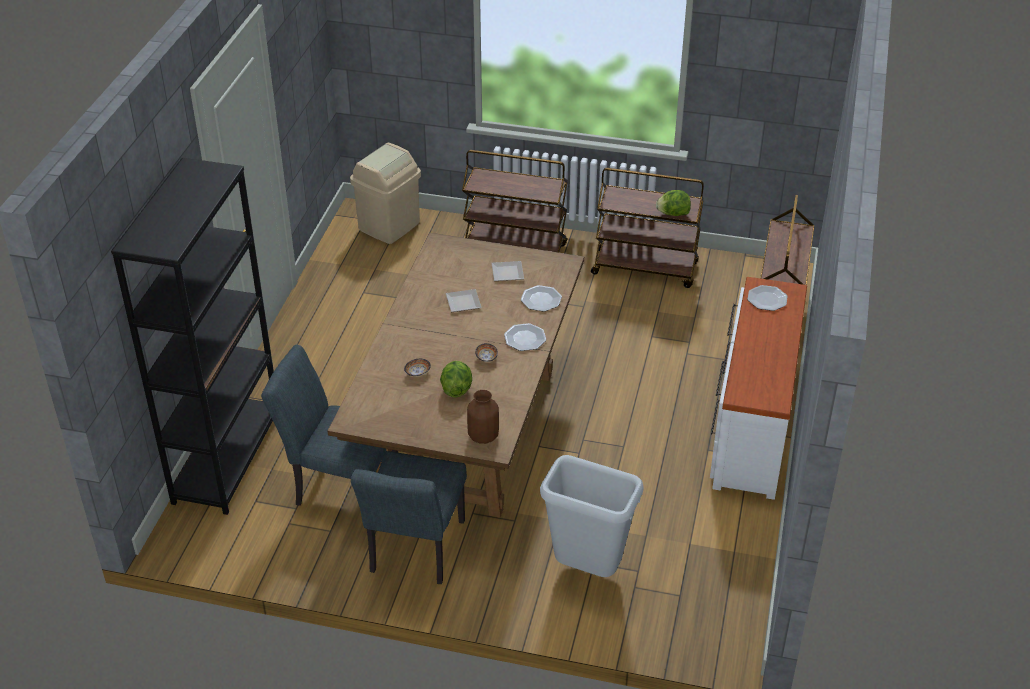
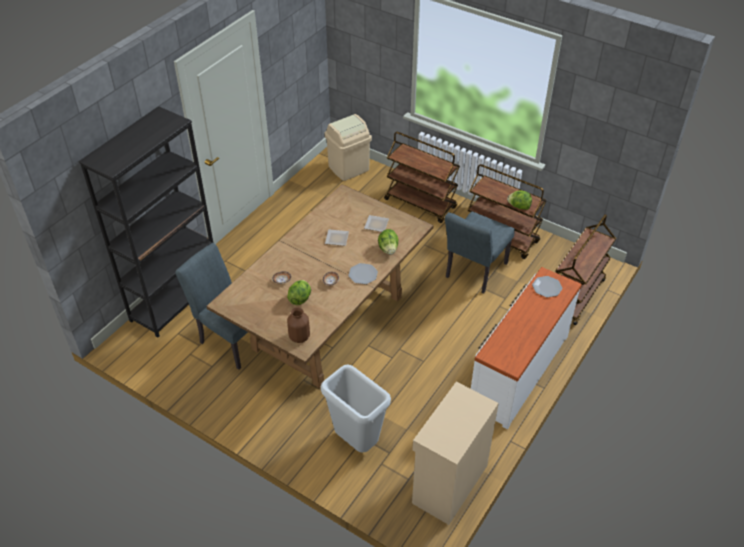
camera: 20 degrees right, 5 degrees up
(414, 552) = (254, 396): grey chair -> grey chair (473, 273)
(541, 299) = (388, 249): plate -> lettuce
(734, 586) = (448, 484): none -> beige cabinet

